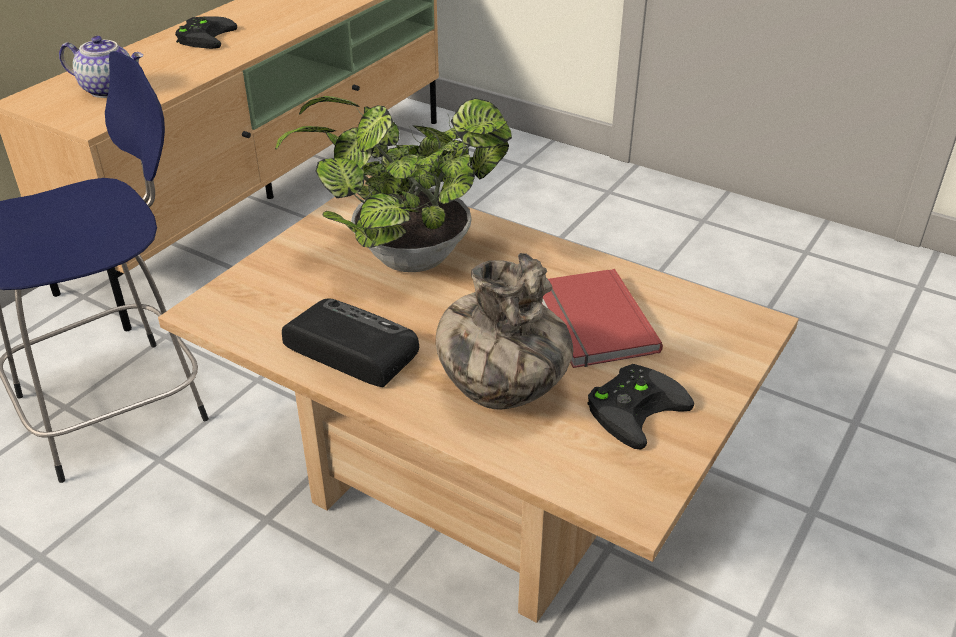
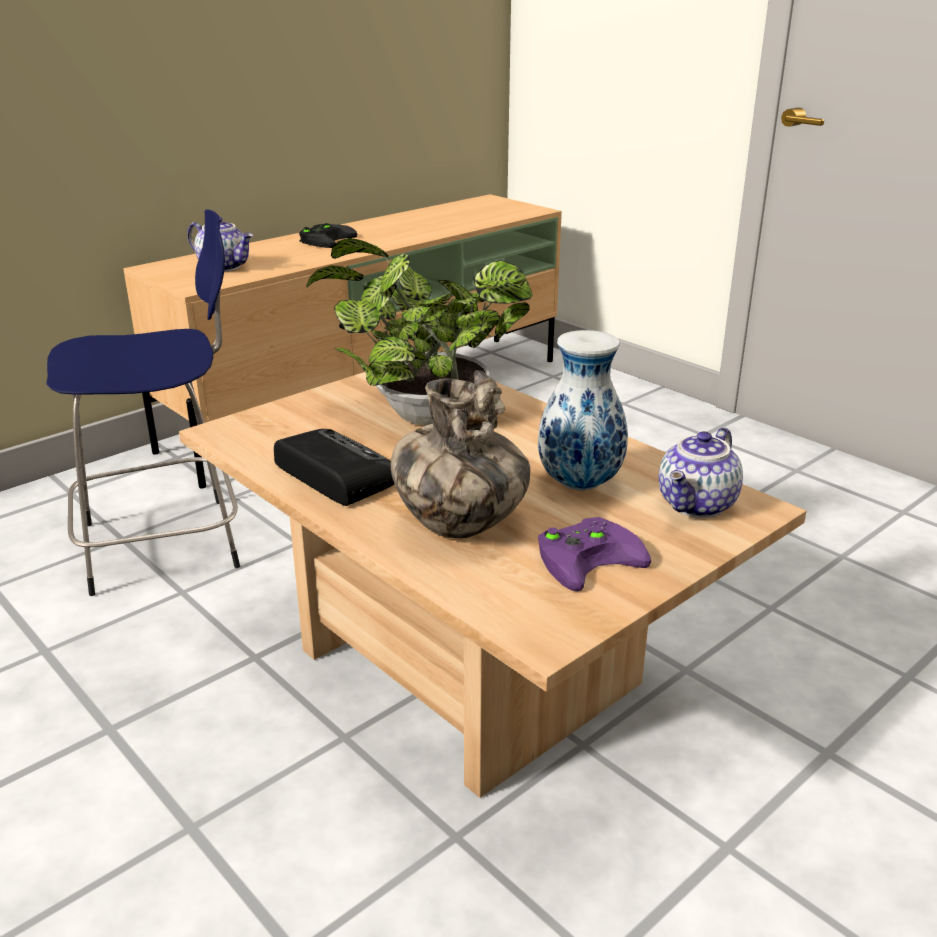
camera: 15 degrees right, 10 degrees down
(590, 322) = (579, 485): red book -> vase
(635, 406) = (589, 556): black game controller -> purple game controller
(706, 329) = (698, 505): none -> teapot

